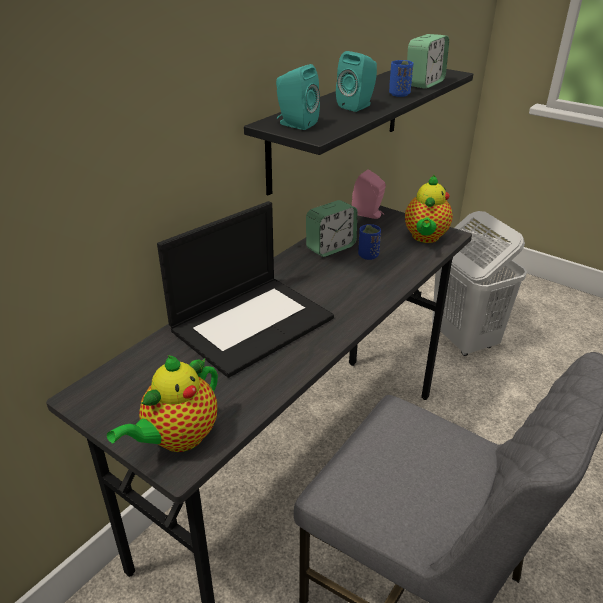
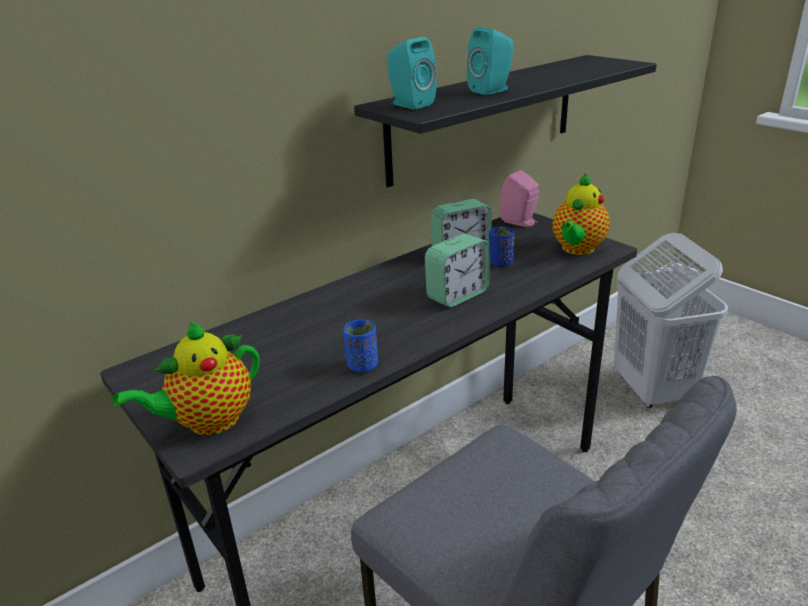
camera: 15 degrees right, 5 degrees down
(252, 322) = (340, 318): laptop -> none
(399, 94) = (549, 81): blue cup -> blue cup (362, 365)
(424, 83) = (588, 72): alarm clock -> alarm clock (457, 295)

